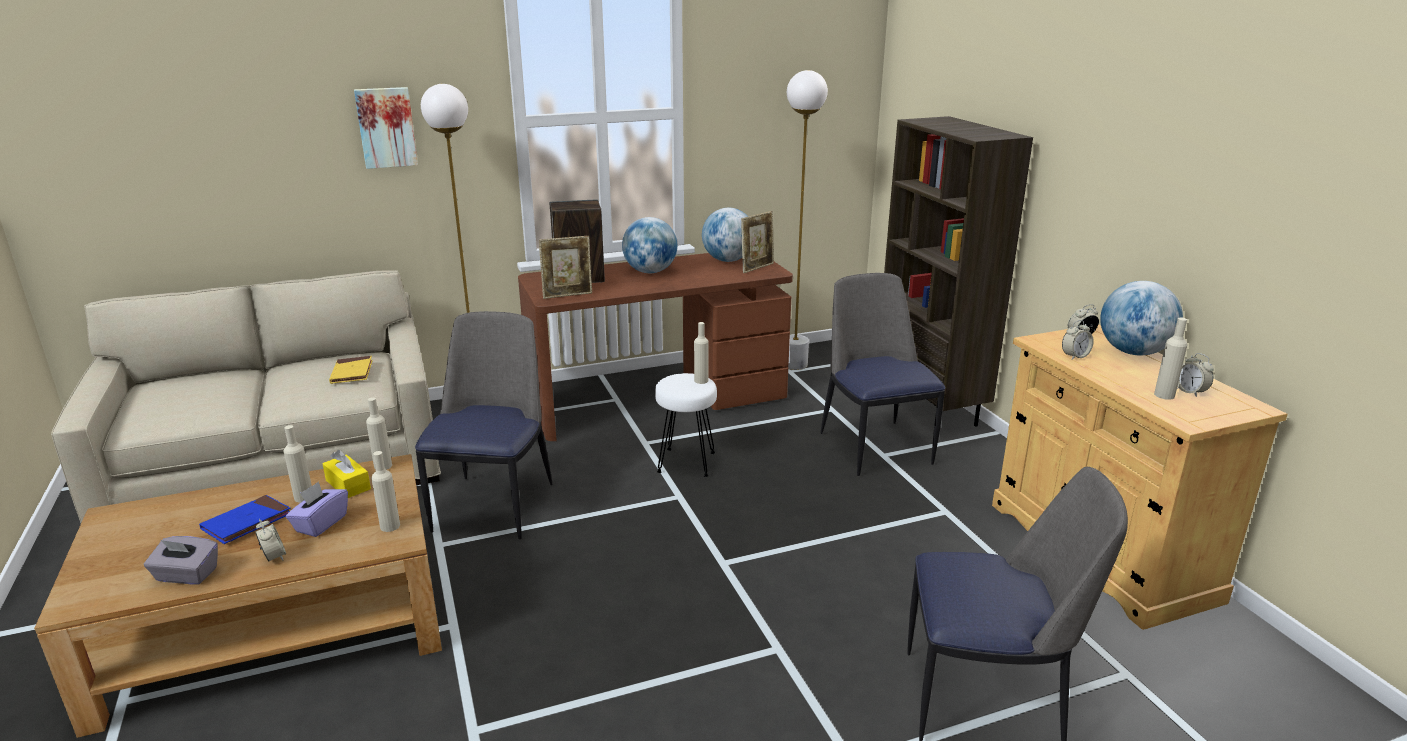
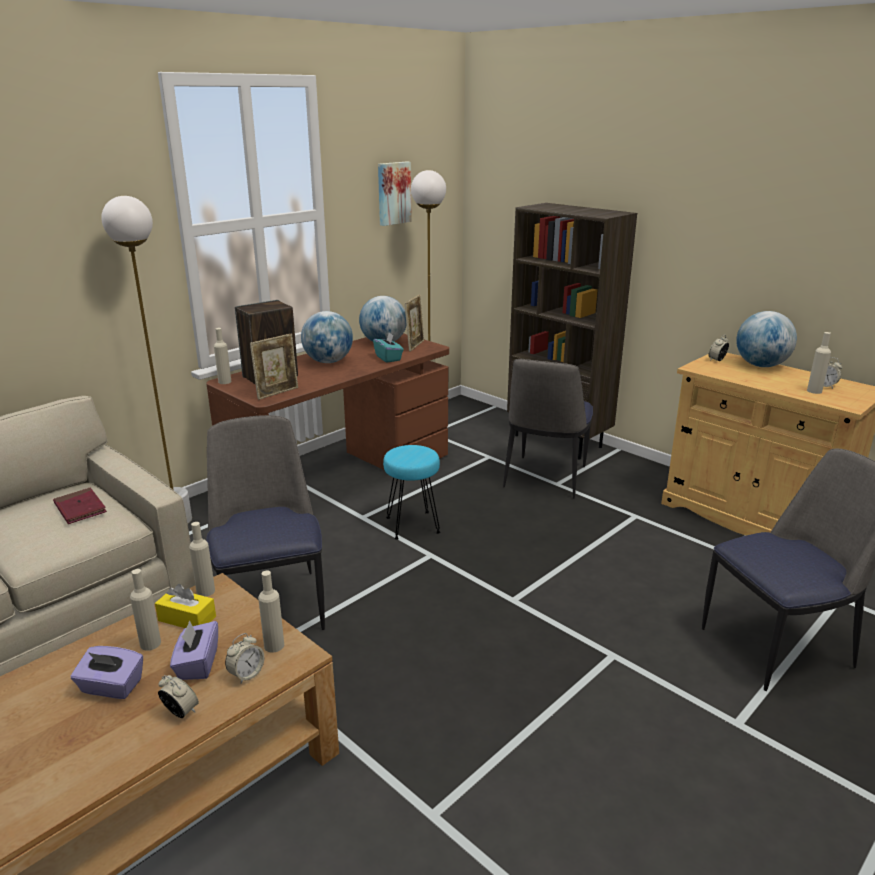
camera: 25 degrees left, 0 degrees up
(186, 575) = (96, 763): grey tissue box -> none
(247, 522) = (111, 687): blue book -> purple tissue box
(352, 373) = (80, 508): yellow book -> red book
(386, 127) = (56, 246): picture -> picture (393, 193)
(686, 463) = (412, 526): white stool -> turquoise stool
(701, 380) = (421, 449): beige bottle -> beige bottle (224, 382)
(714, 277) = (388, 358): none -> turquoise tissue box
(874, 446) = (545, 478): chair -> chair turned 120 degrees counterclockwise
(1075, 356) = (731, 374): alarm clock -> alarm clock (246, 674)

